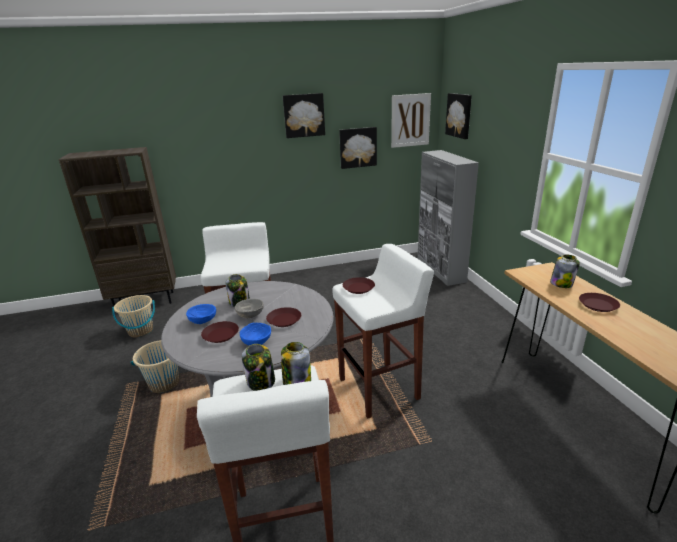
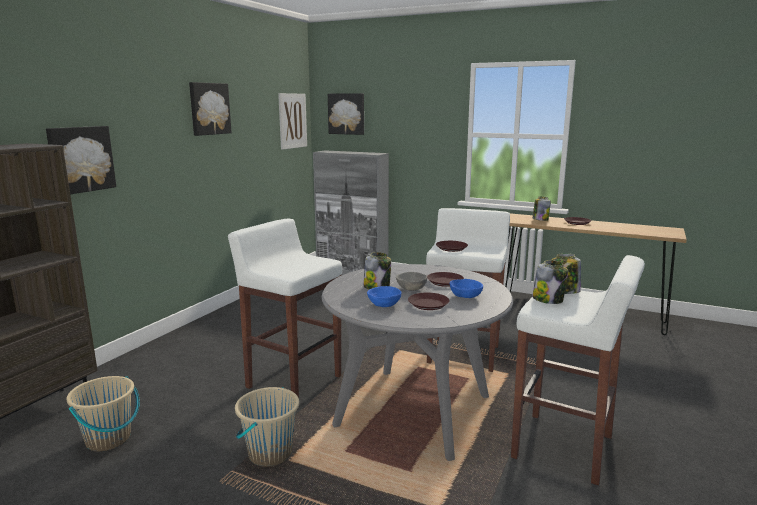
camera: 50 degrees left, 10 degrees down
(357, 147) = (256, 149): picture -> picture (80, 159)

